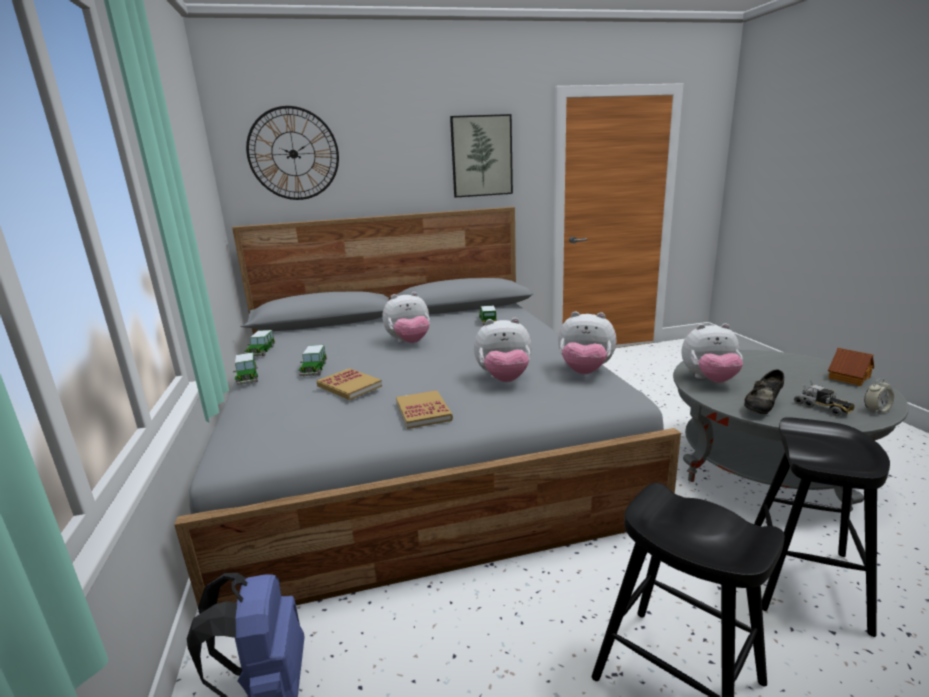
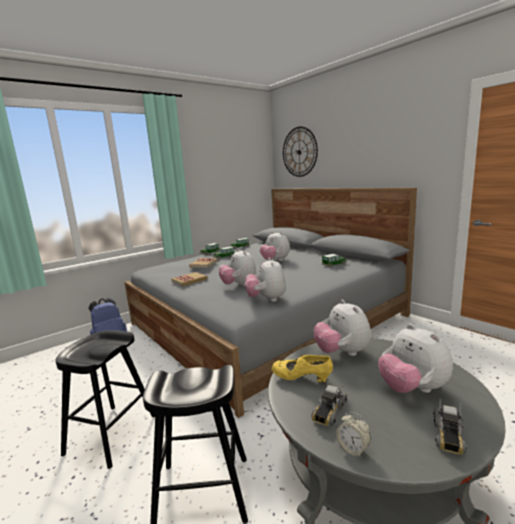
camera: 65 degrees right, 5 degrees down
(481, 156) = (399, 147): picture -> none
(762, 407) = (302, 379): black shoe -> yellow shoe
(783, 371) = (412, 389): none -> plush toy
(848, 377) = (448, 435): toy house -> toy truck

